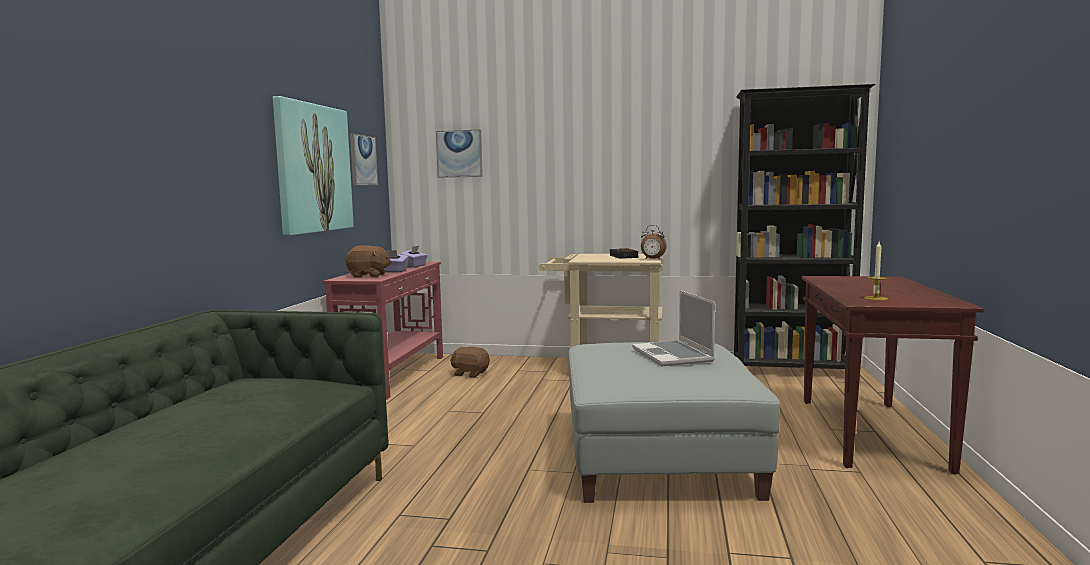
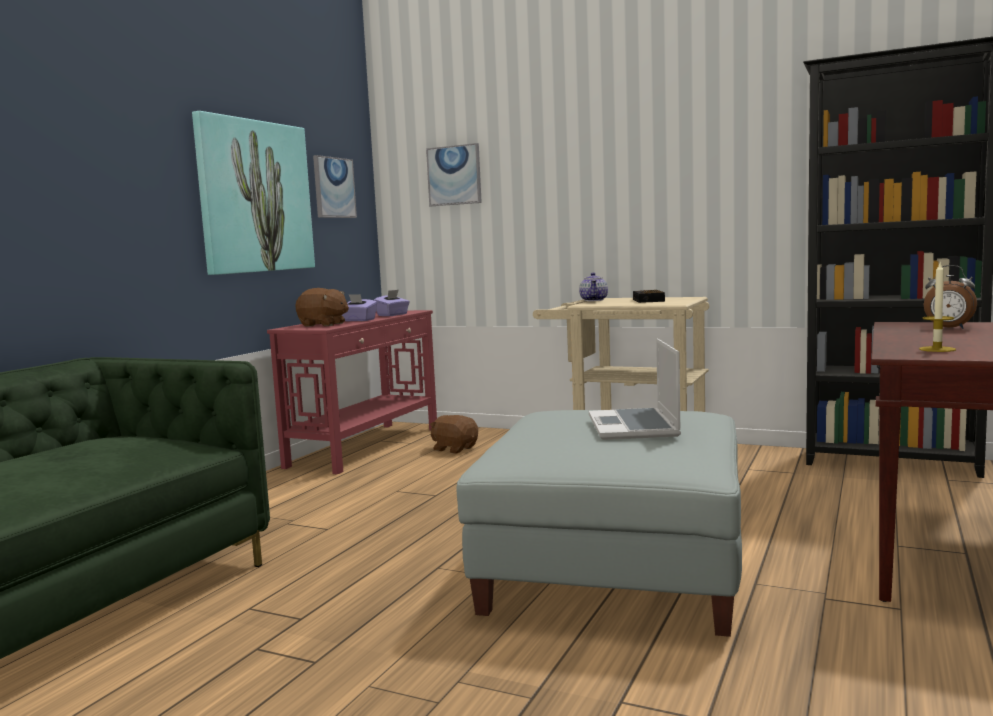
camera: 15 degrees right, 0 degrees up
(581, 256) = (594, 300): none -> teapot
(652, 259) = (680, 302): alarm clock -> alarm clock (948, 328)

